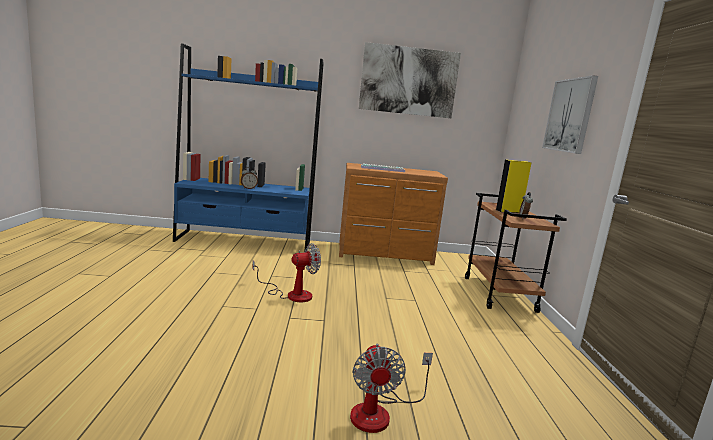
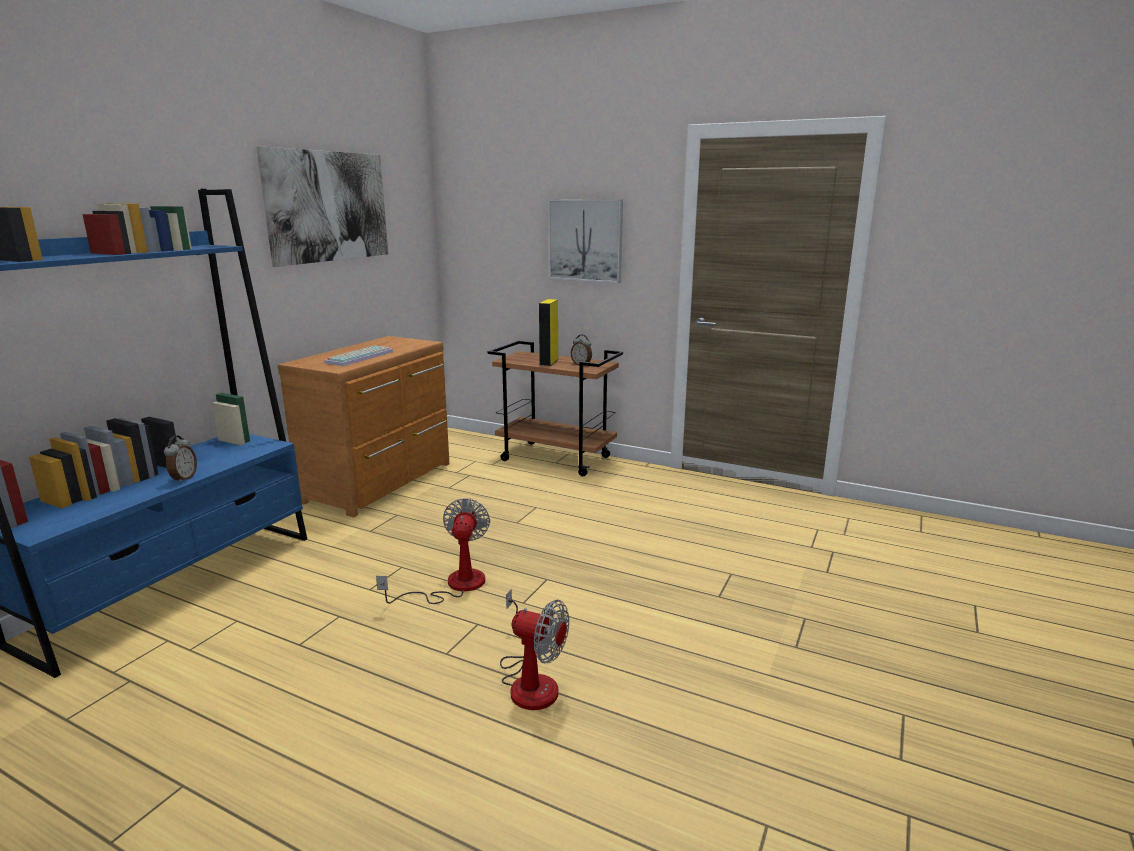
camera: 60 degrees left, 5 degrees up
(380, 412) = (741, 593): fan -> fan (530, 680)

